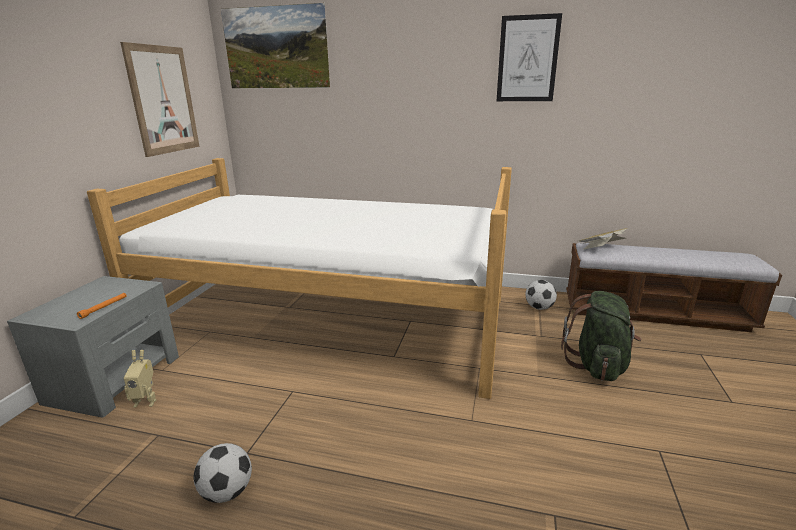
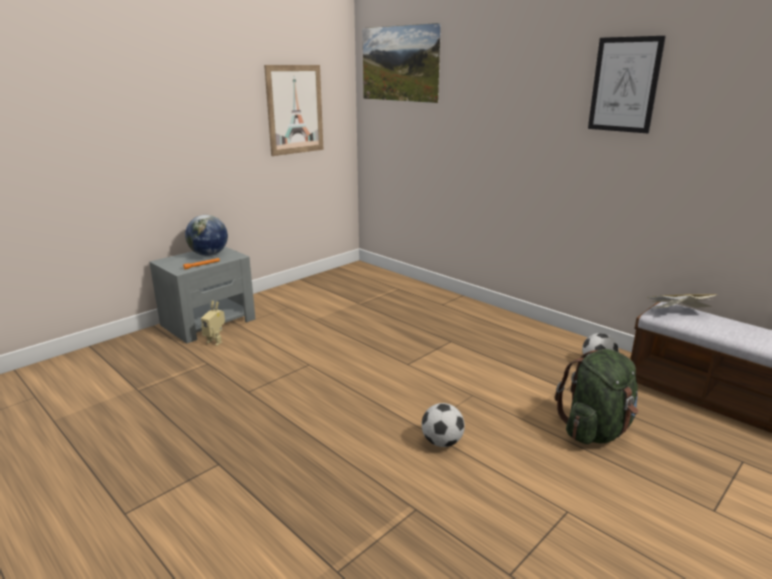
camera: 30 degrees right, 0 degrees up
(99, 292) = (208, 254): none -> globe
(227, 492) = (220, 408): football -> football (442, 442)
(330, 319) = (383, 322): bed -> none

